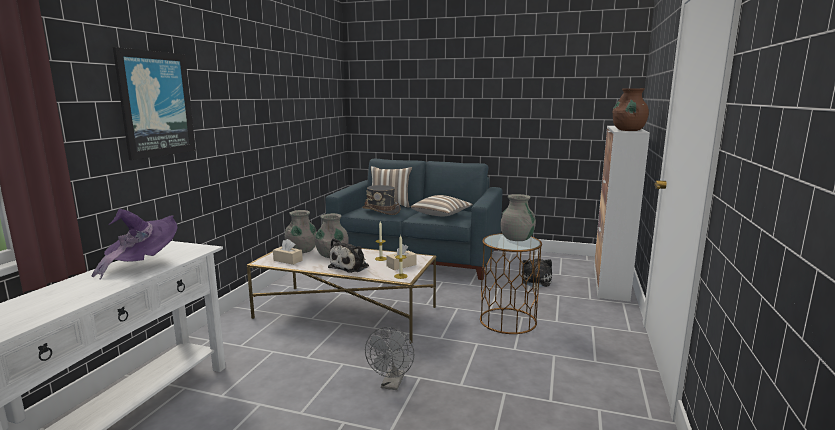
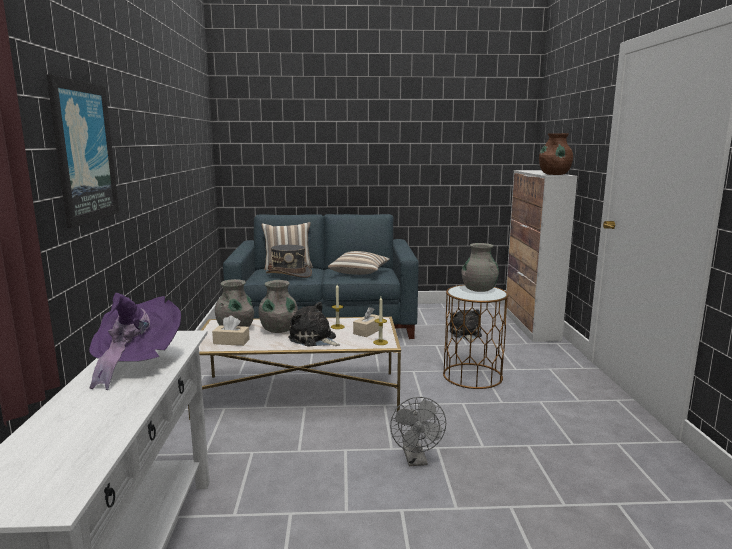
camera: 20 degrees left, 0 degrees up
(350, 266) = (314, 339): plush toy -> plush toy turned 120 degrees clockwise

